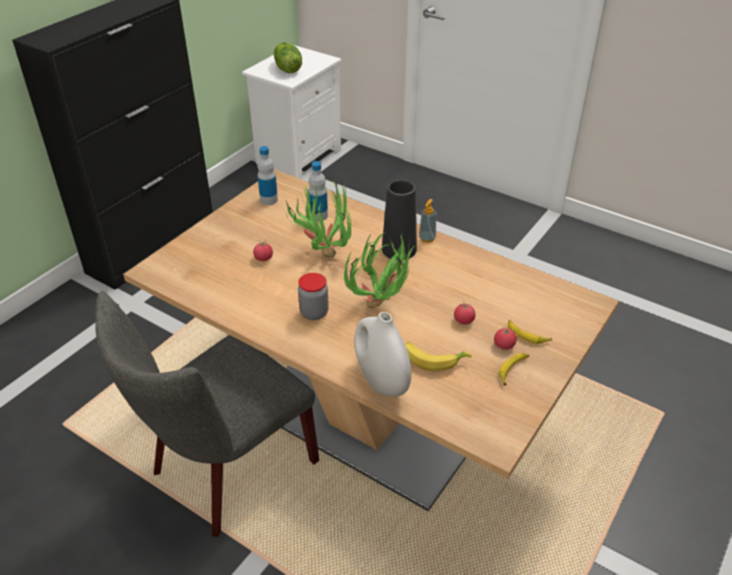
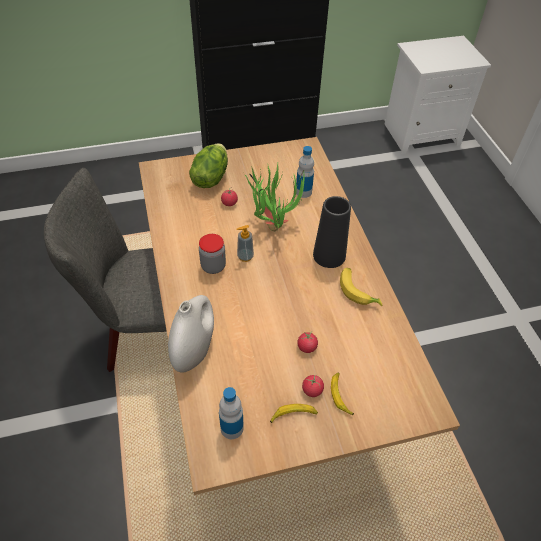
camera: 40 degrees right, 10 degrees up
(269, 200) = (284, 159): bottle -> bottle (232, 428)
(287, 69) = (434, 56): lettuce -> lettuce (210, 177)
(383, 306) = (263, 294): potted plant -> none
(427, 238) = (361, 260): soap dispenser -> soap dispenser (245, 256)
(433, 359) = (248, 361): banana -> banana (358, 291)

